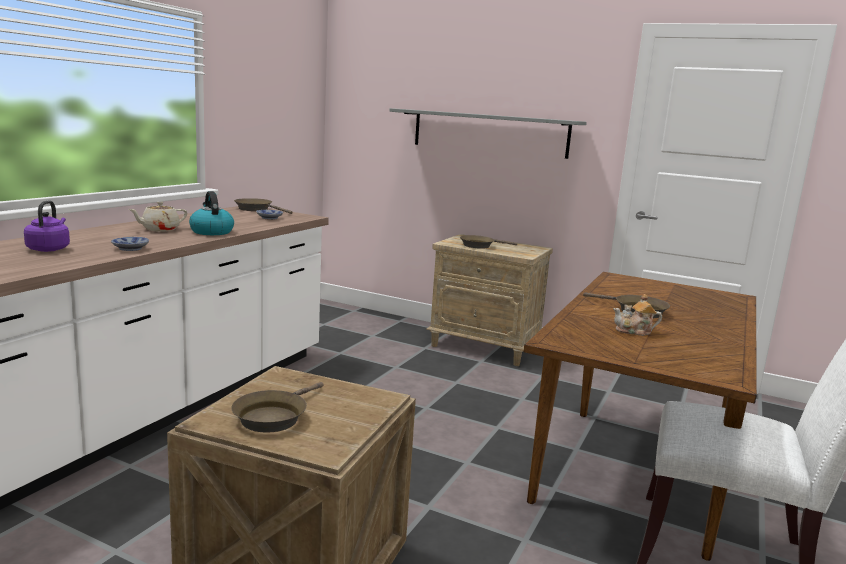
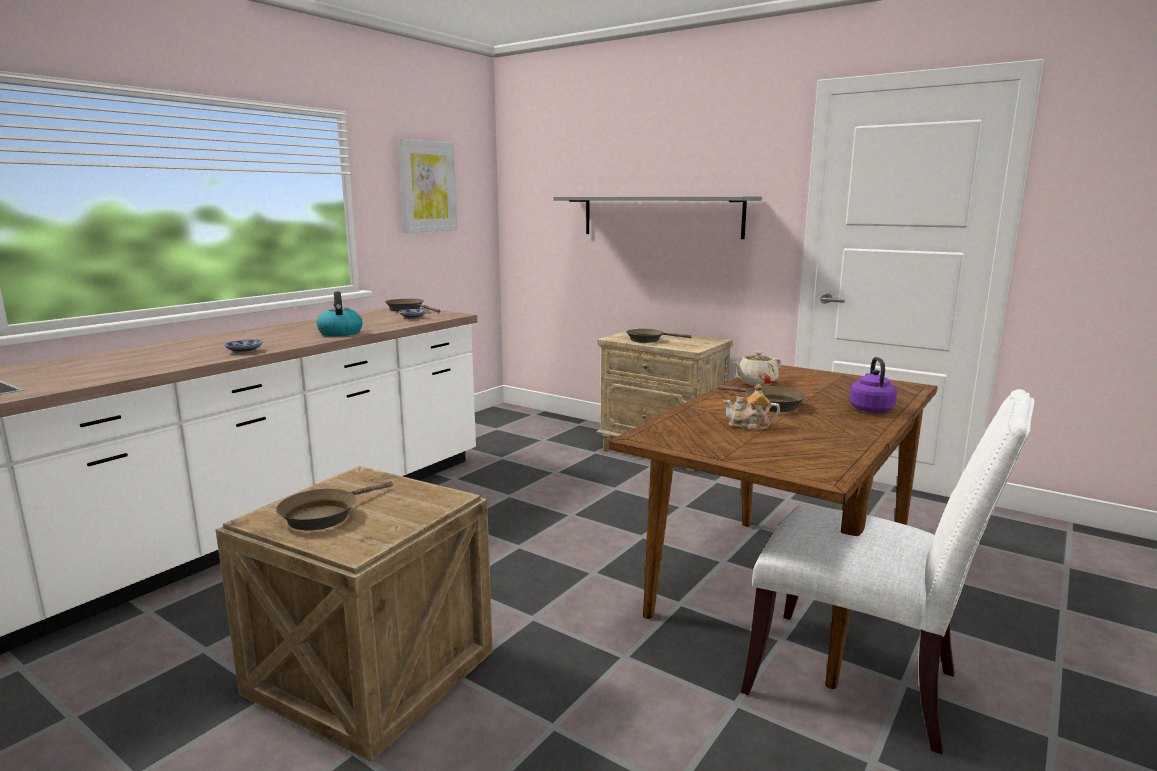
camera: 10 degrees right, 0 degrees up
(49, 249) = (167, 353): purple kettle -> purple kettle (870, 409)
(159, 229) = (290, 332): beige teapot -> beige teapot (756, 382)
(268, 90) = (427, 186): none -> picture

